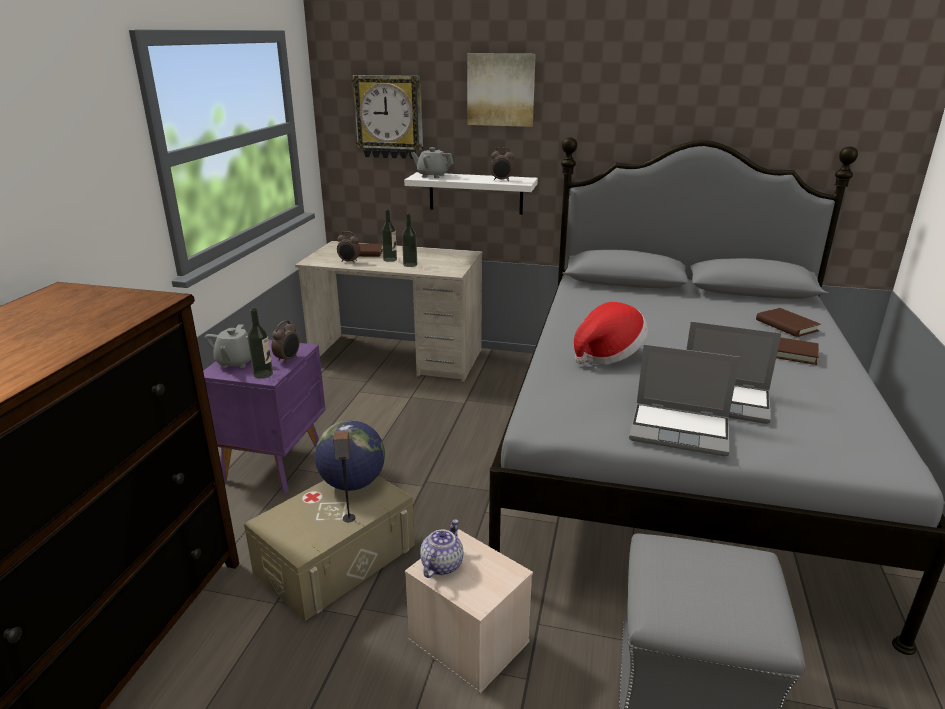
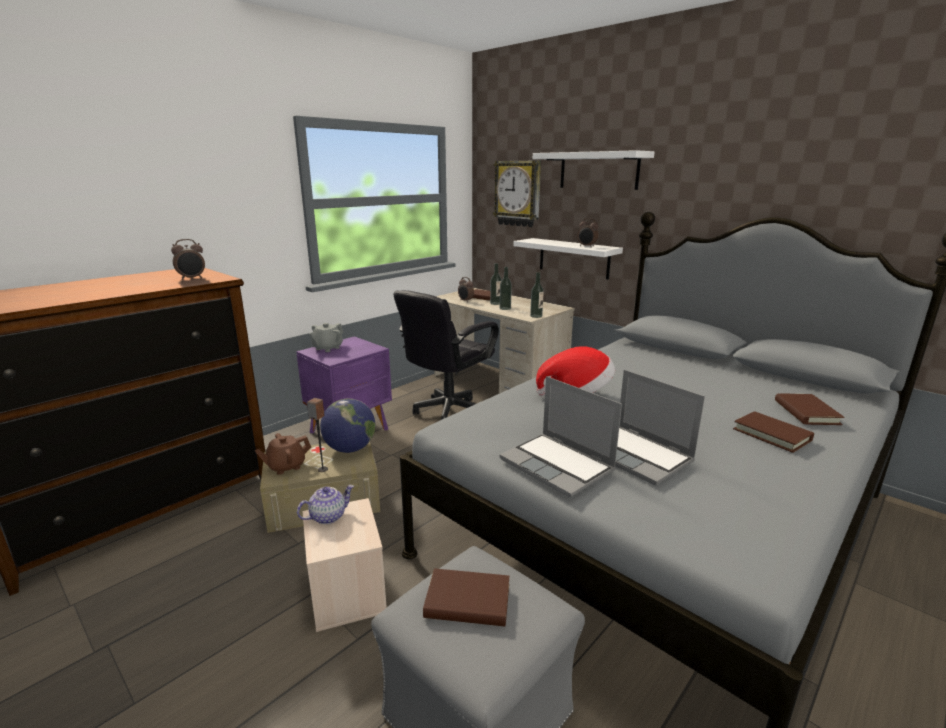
camera: 30 degrees right, 5 degrees down
(263, 374) = (332, 358): bottle -> bottle (536, 316)
(288, 359) = (358, 353): alarm clock -> alarm clock (192, 278)
(298, 530) = (286, 466): none -> brown teapot
(373, 408) = (446, 413): none -> black office chair
(432, 176) = (538, 240): grey teapot -> none
(501, 90) = (598, 170): picture -> white shelf
(698, 582) = (467, 601): none -> brown book

